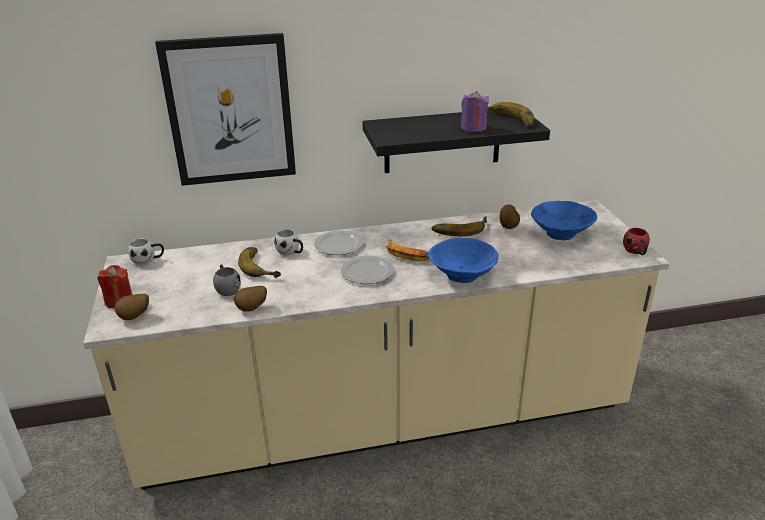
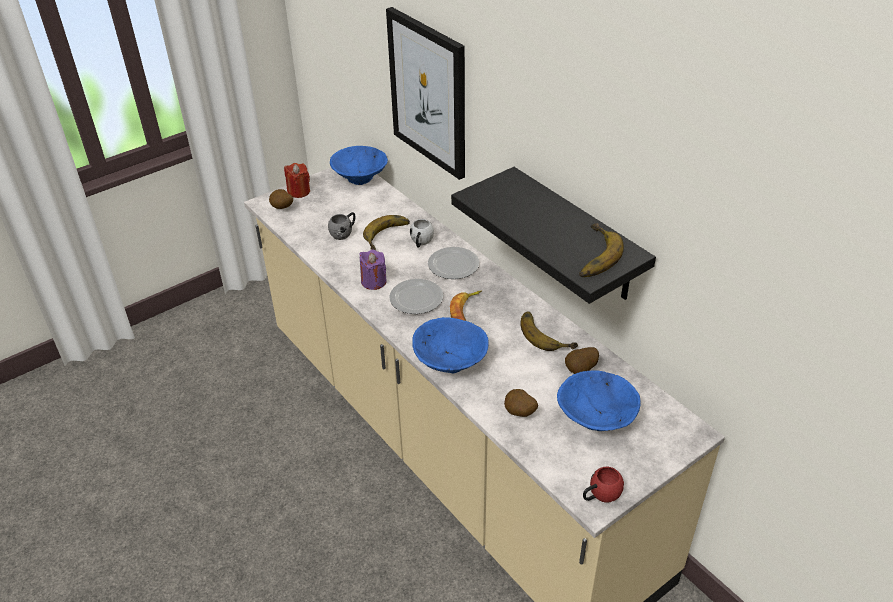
camera: 65 degrees right, 10 degrees up
(148, 260) = (360, 178): white mug -> blue bowl
(252, 309) = (322, 257): potato -> potato (519, 413)
(473, 128) = (548, 238): purple candle -> purple candle (373, 281)

